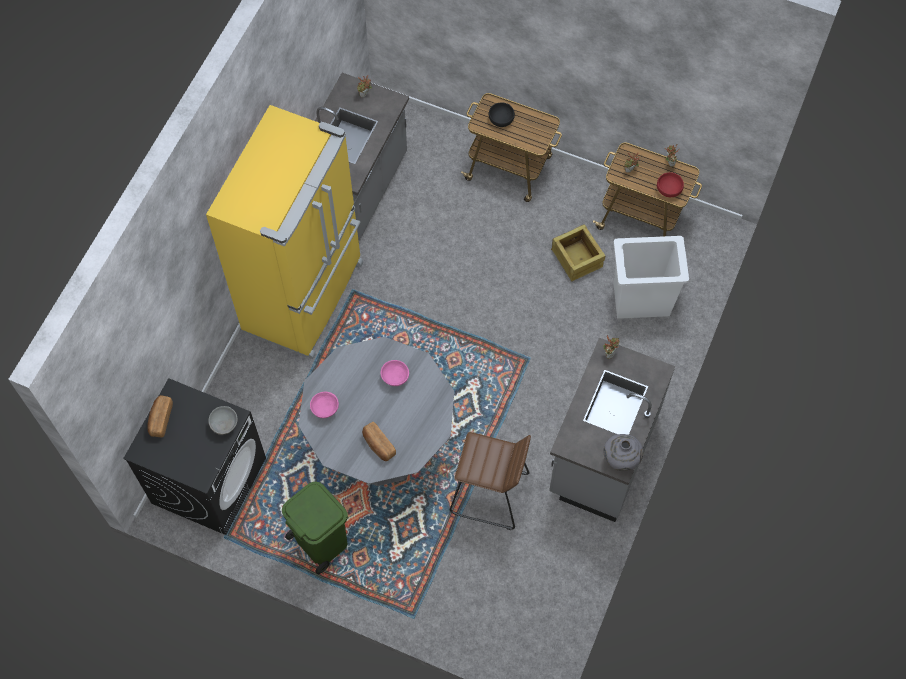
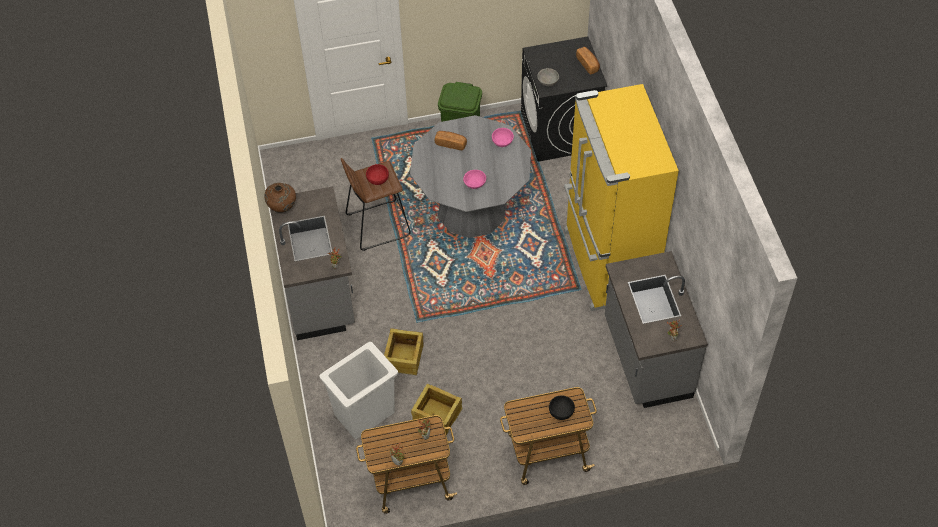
camera: 145 degrees right, 10 degrees down
(568, 330) = (403, 357): none -> crate
(620, 460) = (282, 207): grey vase -> brown vase
(669, 189) = (382, 438): red bowl -> red bowl (377, 179)

